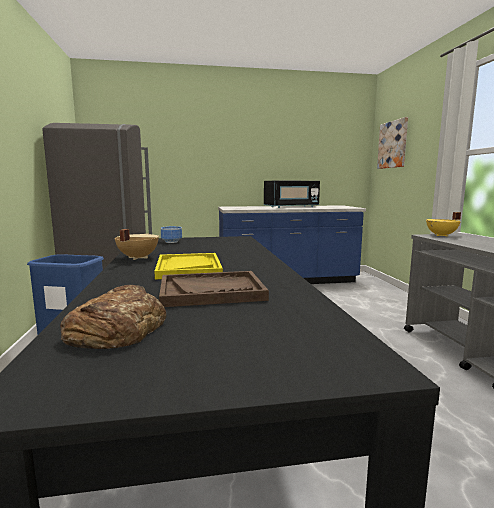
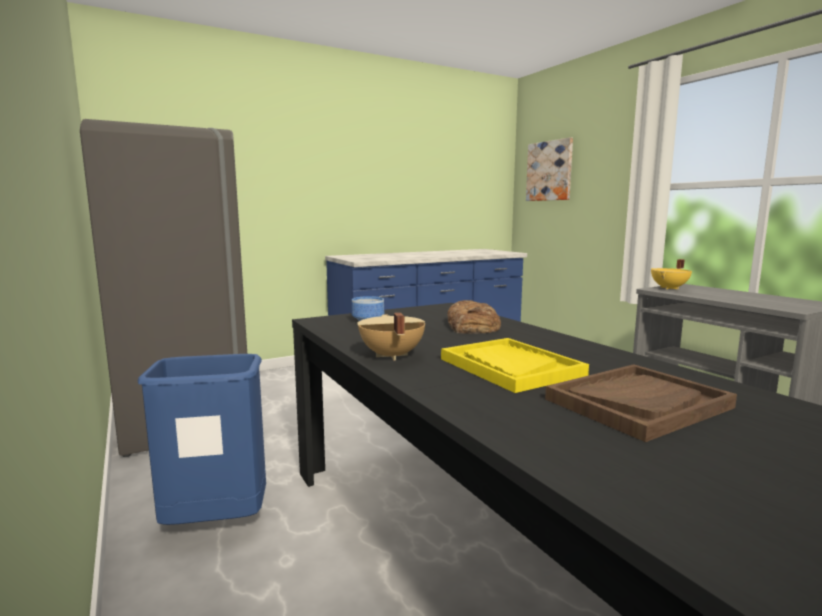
camera: 20 degrees left, 0 degrees up
(117, 328) = (690, 491): bread -> bread (471, 326)
(292, 207) = (433, 254): black microwave -> none

